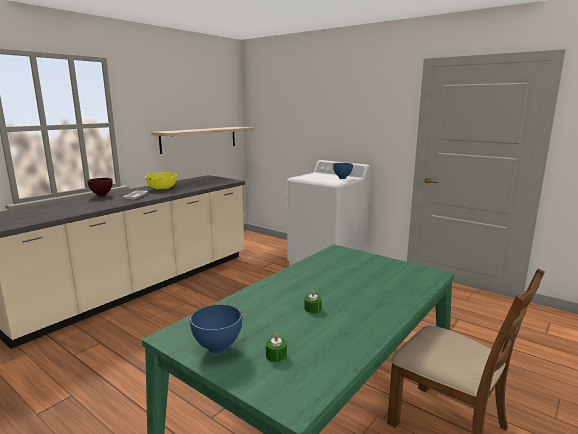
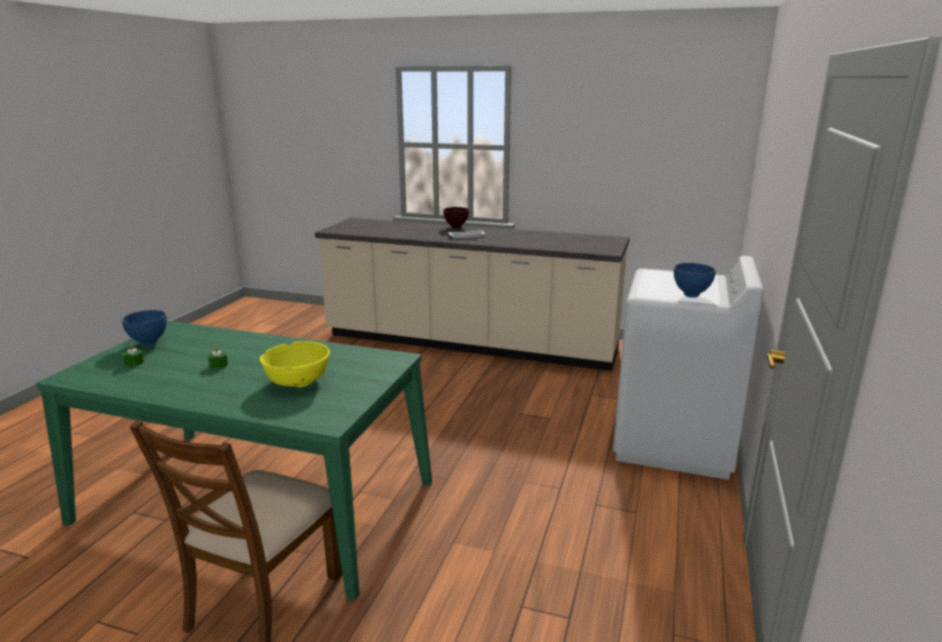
camera: 70 degrees right, 5 degrees up
(162, 189) = (514, 237): yellow bowl -> yellow bowl (297, 381)
(199, 139) = (643, 180): shelf -> none

